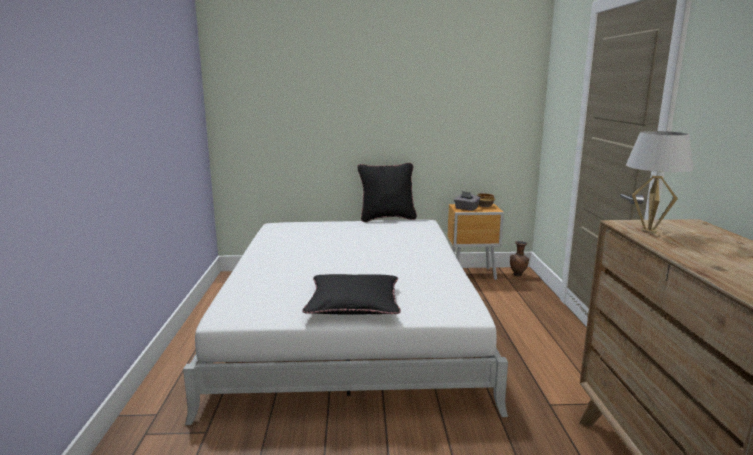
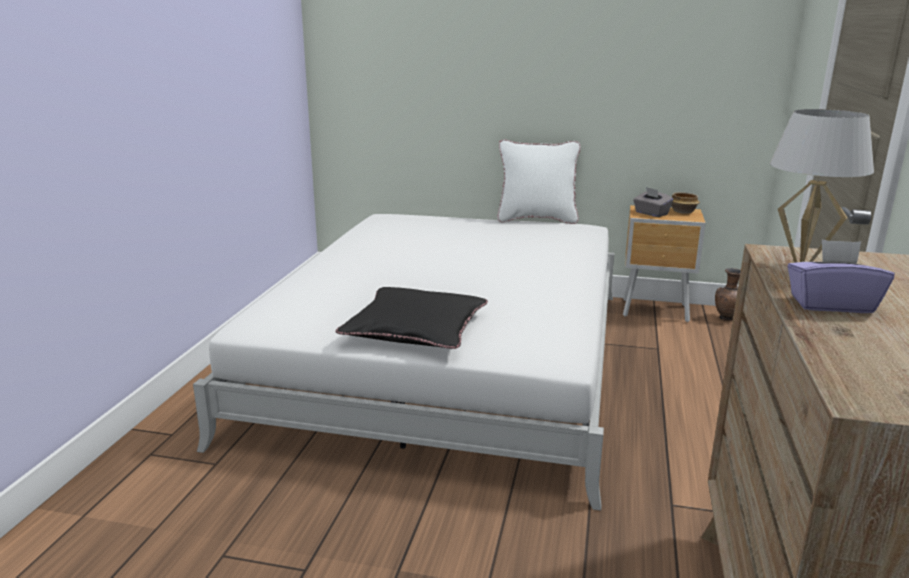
camera: 15 degrees right, 5 degrees up
(387, 218) = (536, 219): black pillow -> white pillow
(693, 252) = (831, 304): none -> purple tissue box

